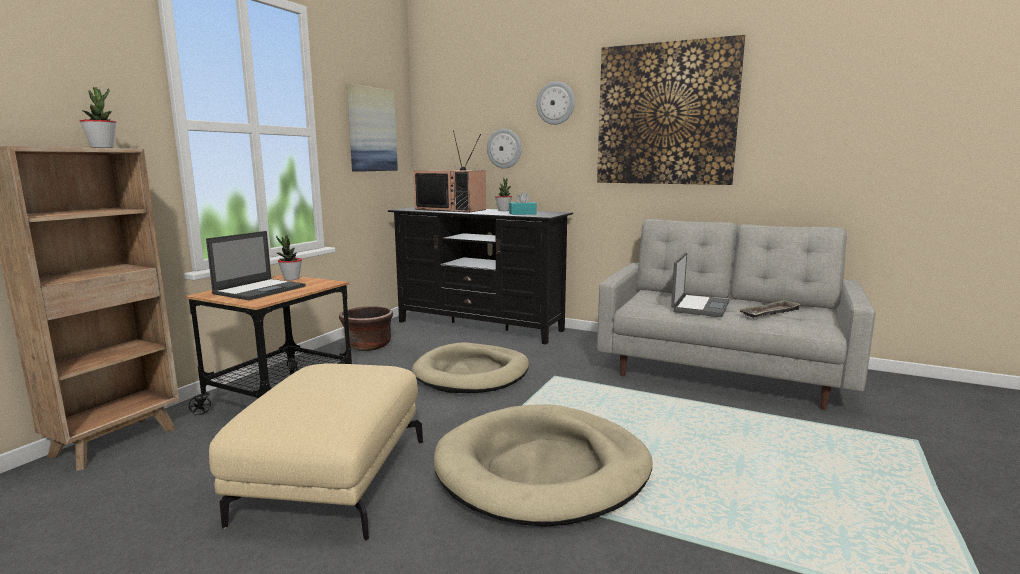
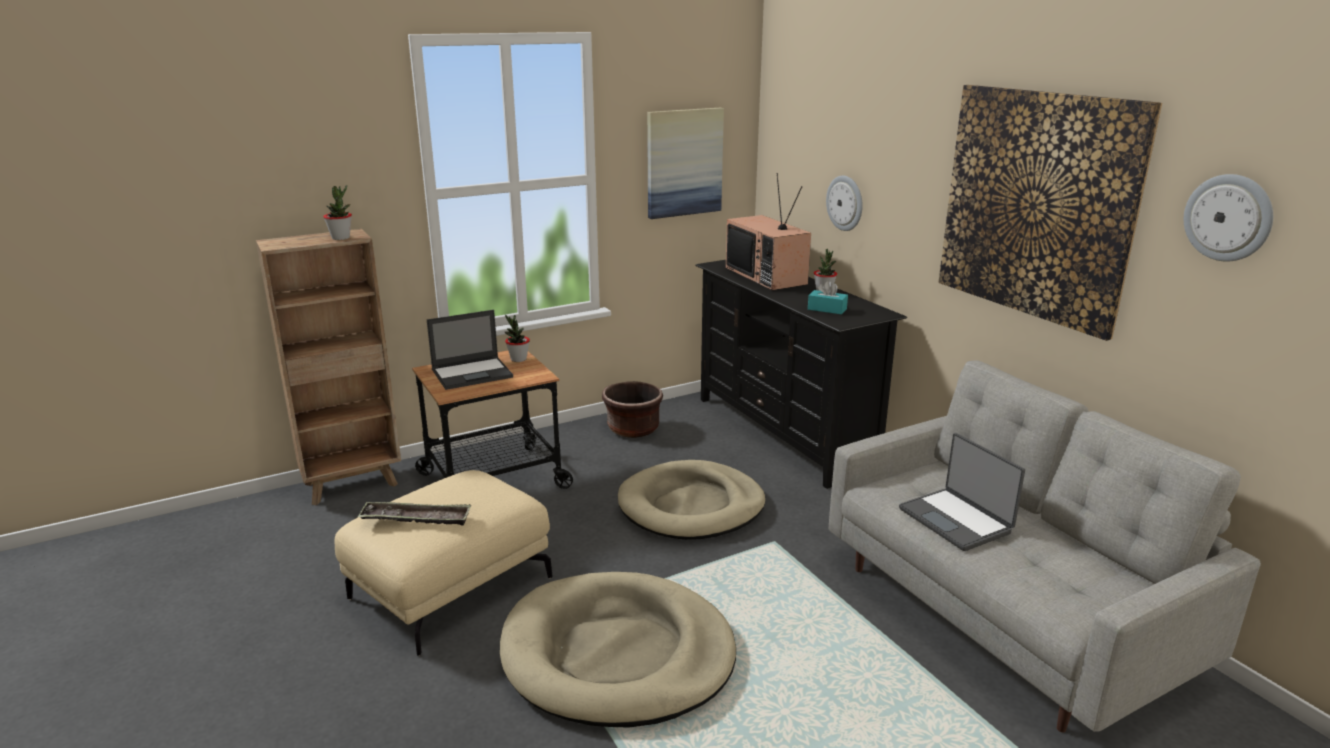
camera: 35 degrees right, 10 degrees up
(555, 103) = (906, 154): wall clock -> wall clock (1228, 217)
(699, 307) = (956, 520): laptop -> laptop turned 90 degrees clockwise
(770, 313) = (1039, 566): tray -> tray (416, 518)

